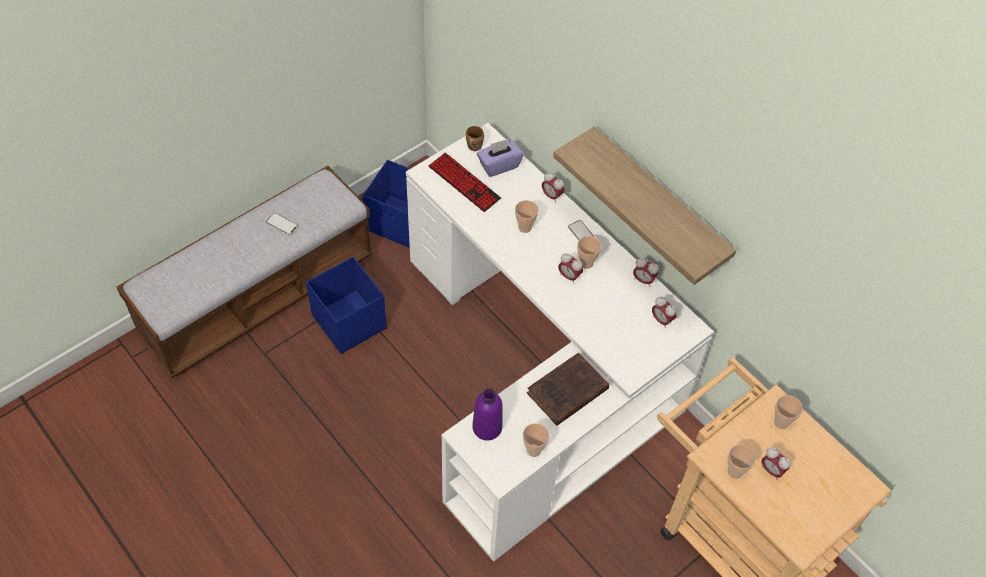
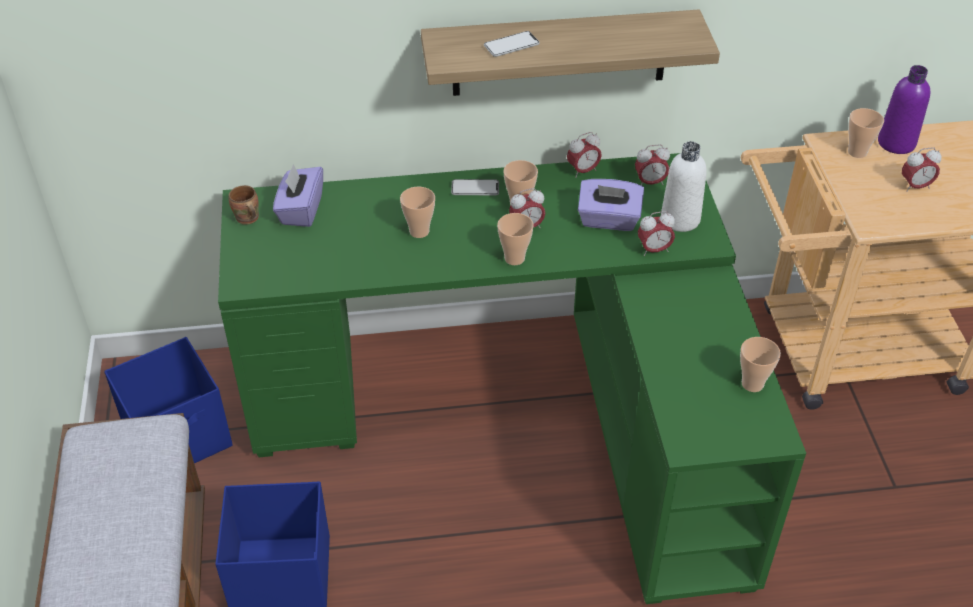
camera: 55 degrees left, 10 degrees down
(282, 224) = (116, 524): phone -> phone (511, 45)
(464, 183) = (296, 254): keyboard -> none
(487, 427) = (689, 414): purple bottle -> purple bottle (896, 143)
(538, 376) = (525, 414): white desk -> green desk
(551, 196) = (393, 187): alarm clock -> alarm clock (654, 250)
(565, 392) = (686, 315): brown book -> none
(608, 314) = (608, 220): none -> purple tissue box
(639, 351) = (680, 219): none -> white bottle
(735, 471) = (902, 214): cup -> cup (514, 258)

